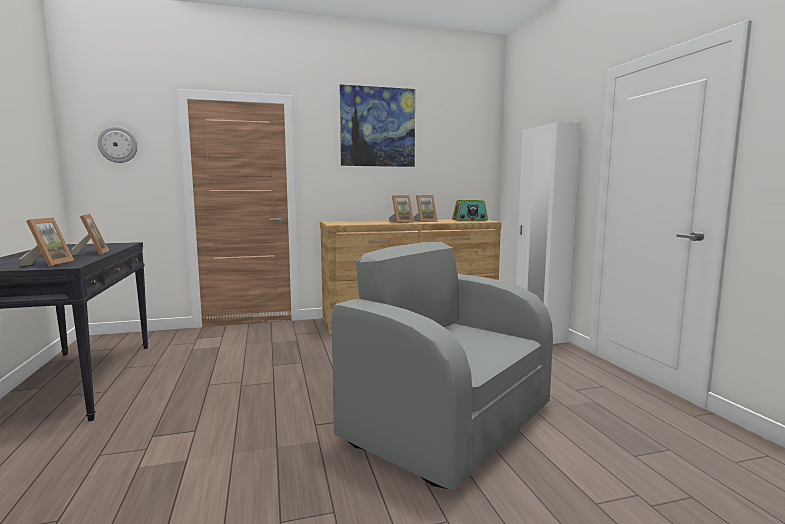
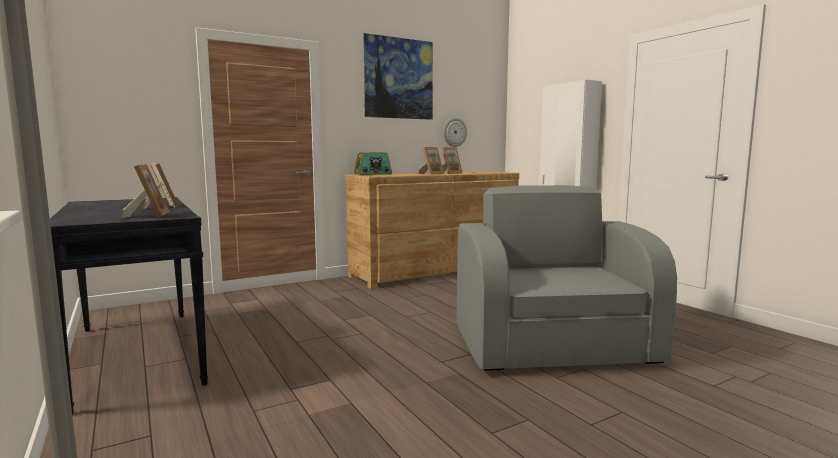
camera: 15 degrees left, 0 degrees up
(118, 144) = (128, 87): wall clock -> wall clock (454, 132)
(448, 422) = (554, 346): grey armchair -> grey armchair turned 60 degrees clockwise
(469, 220) = (487, 172): radio -> radio (373, 174)

